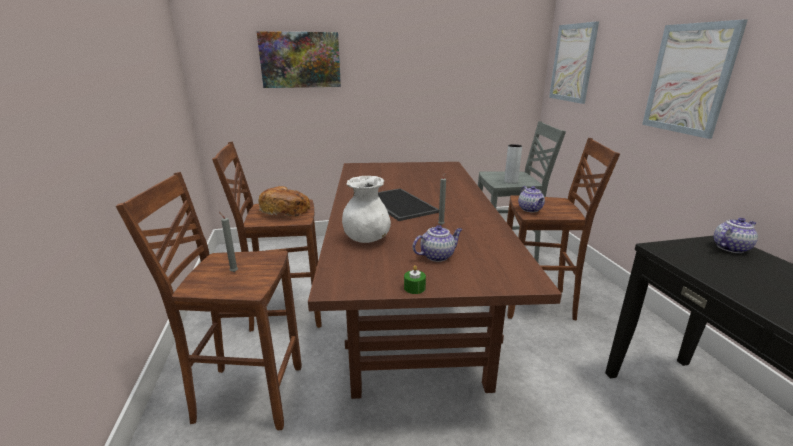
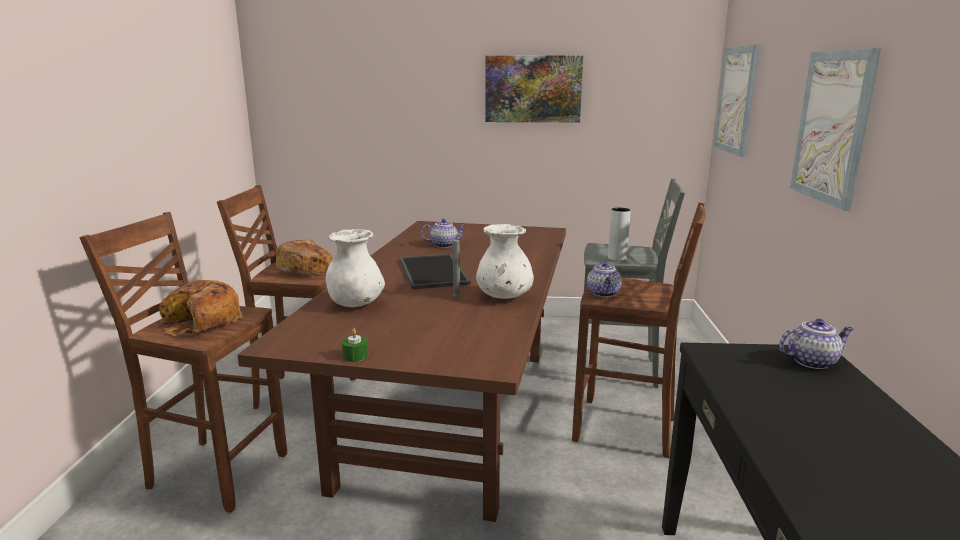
camera: 15 degrees right, 5 degrees down
(233, 271) = (201, 322): grey candle -> bread
(300, 60) = (377, 93): picture -> picture (533, 89)
(437, 256) = (415, 329): teapot -> teapot (444, 245)
(475, 220) = (504, 297): none -> white vase

